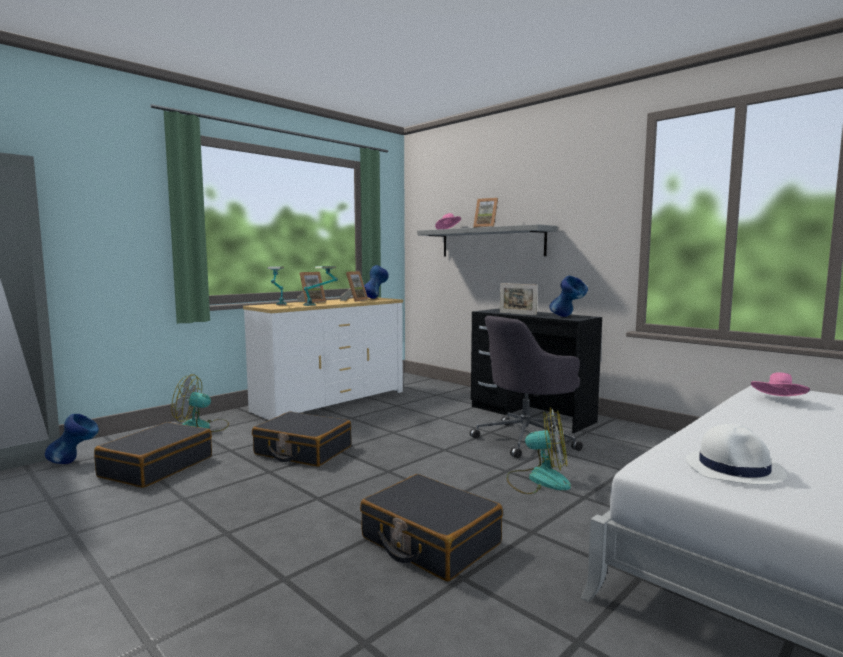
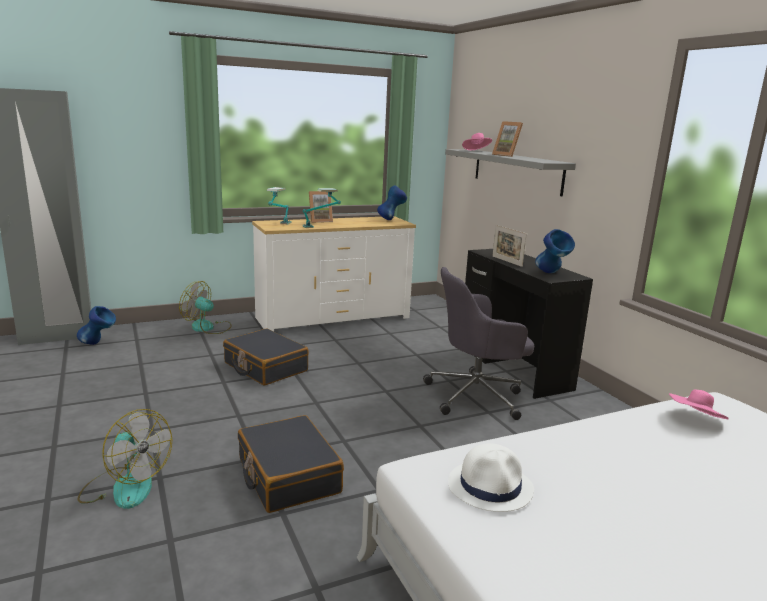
camera: 20 degrees right, 10 degrees up
(156, 466) = (148, 360): black suitcase -> none
(354, 300) = (364, 222): picture frame -> none
(538, 480) = (440, 442): fan -> fan (125, 486)

